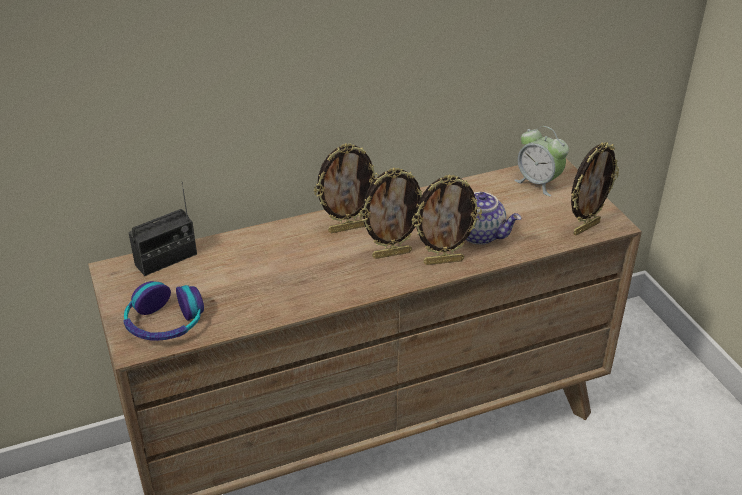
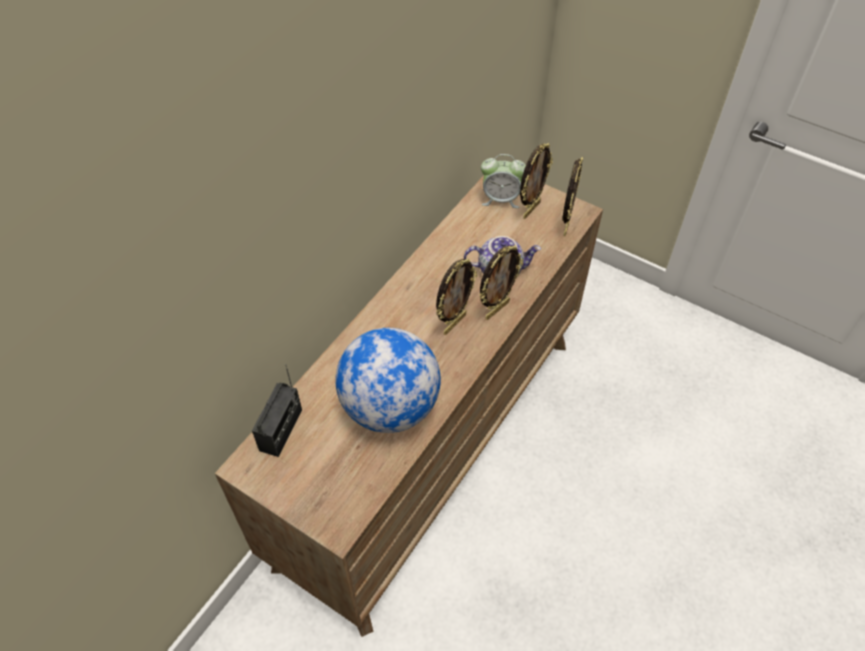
camera: 35 degrees left, 15 degrees up
(164, 323) = (340, 491): headphones -> none
(268, 286) = (390, 407): none -> globe
(347, 228) = (399, 317): picture frame -> picture frame (530, 209)

